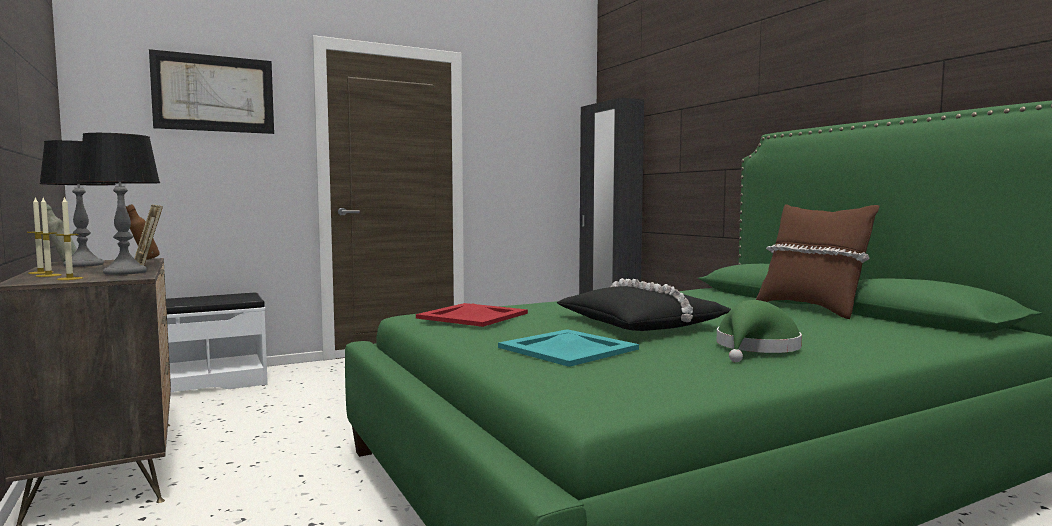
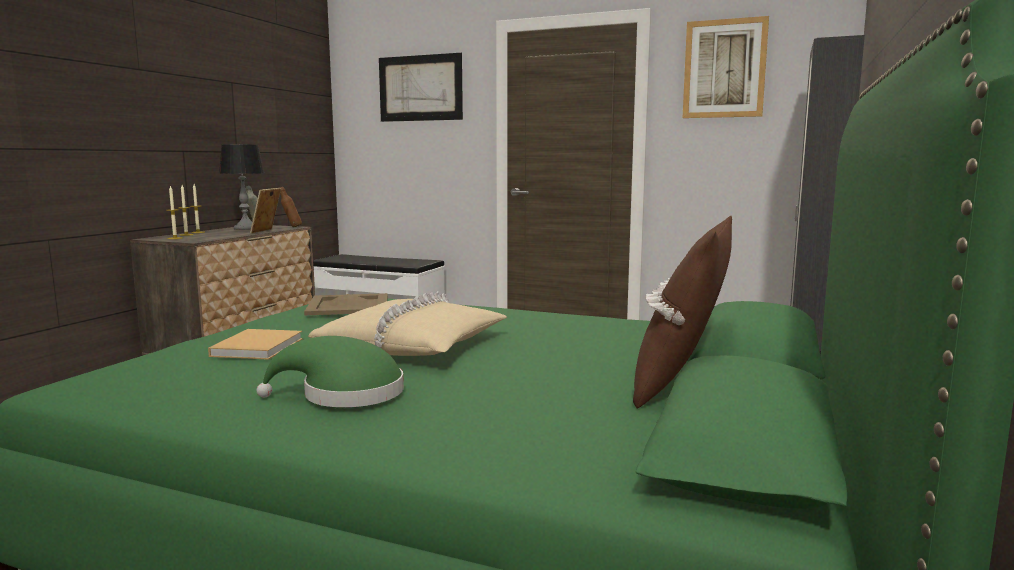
camera: 50 degrees right, 5 degrees up
(125, 272) = (216, 237): table lamp -> none
(474, 315) = (349, 305): red tray -> beige tray
(517, 110) = (724, 69): none -> picture
(566, 348) = (259, 346): turquoise tray -> beige book
(642, 323) = (414, 345): black pillow -> beige pillow

